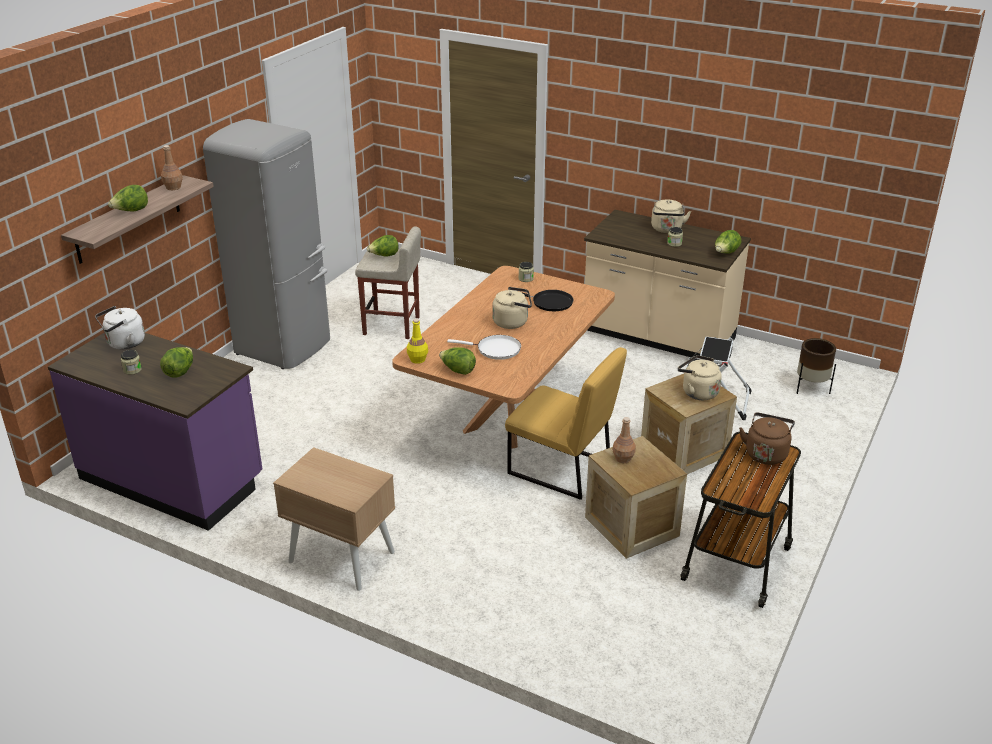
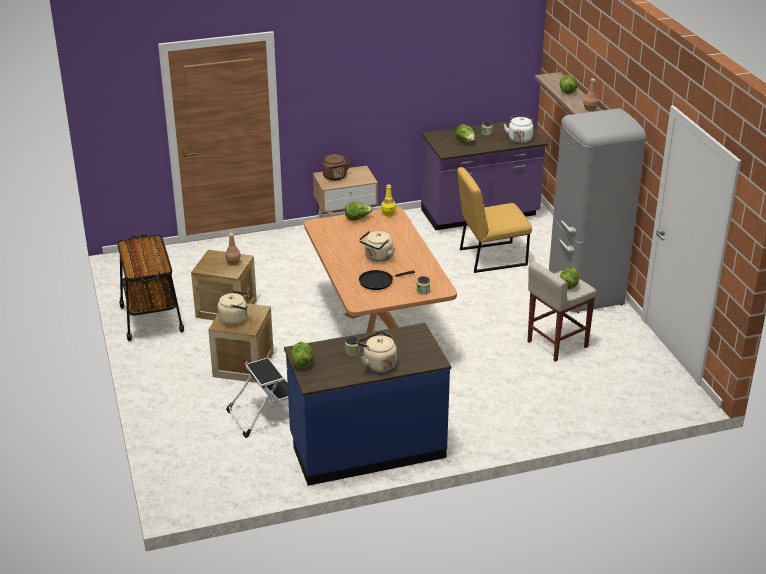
camera: 135 degrees right, 0 degrees up
(495, 350) = (358, 238): white frying pan -> none
(562, 469) = (301, 316): yellow chair -> yellow chair (491, 257)
(658, 337) = (367, 448): beige counter -> blue counter
(766, 453) = (144, 268): brown kettle -> brown kettle (335, 177)
(811, 388) = (201, 465): brown planter -> none

